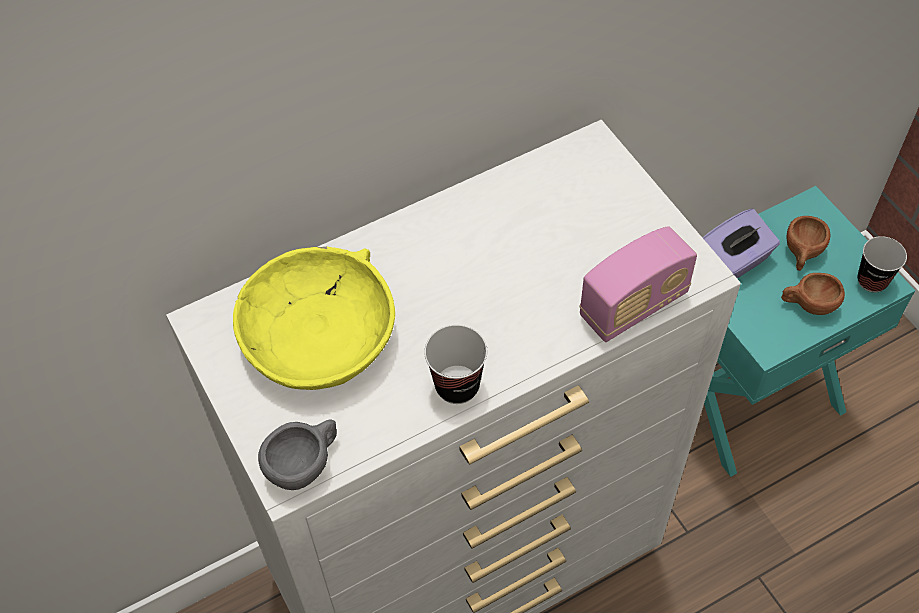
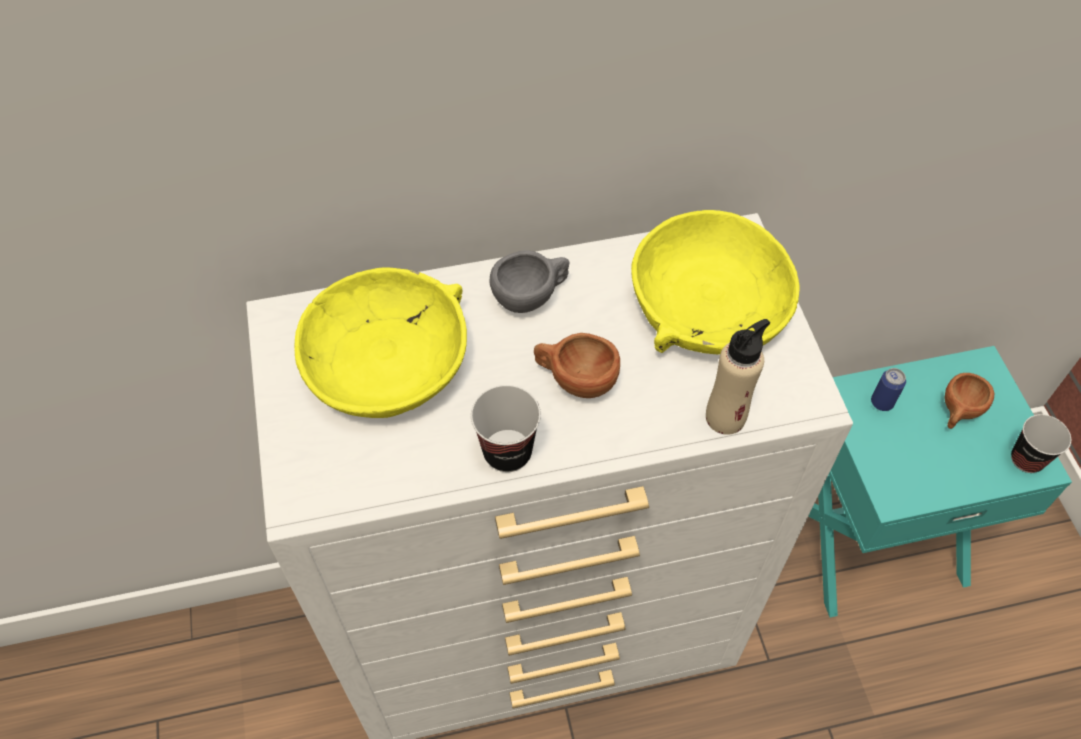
camera: 15 degrees right, 0 degrees up
(305, 464) = (323, 490): grey cup -> grey cup (532, 296)
(587, 210) = (709, 303): none -> yellow bowl
(633, 306) = (725, 417): radio -> beige bottle
(733, 262) = (882, 402): purple tissue box -> can
(808, 305) = (949, 466): brown cup -> brown cup (574, 379)

